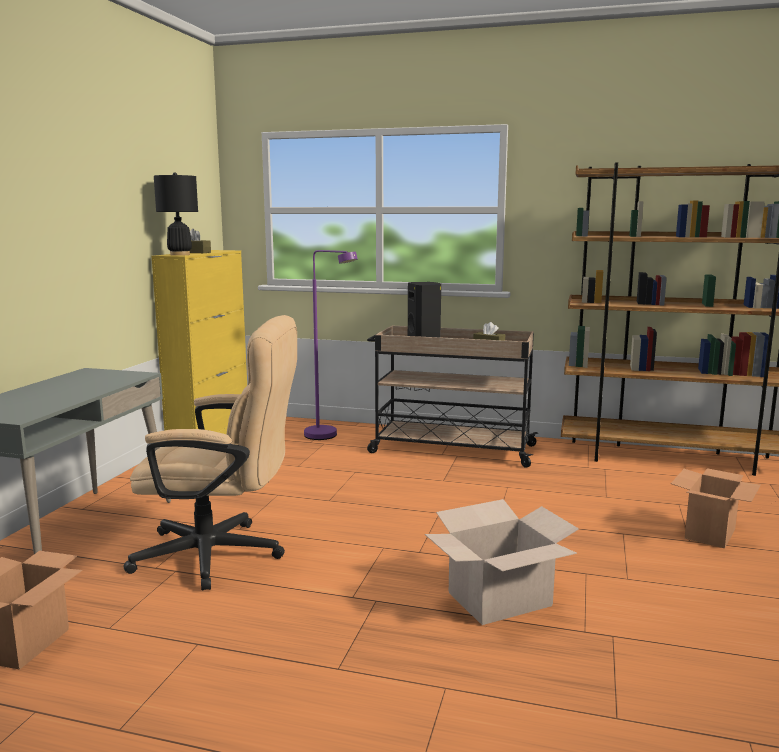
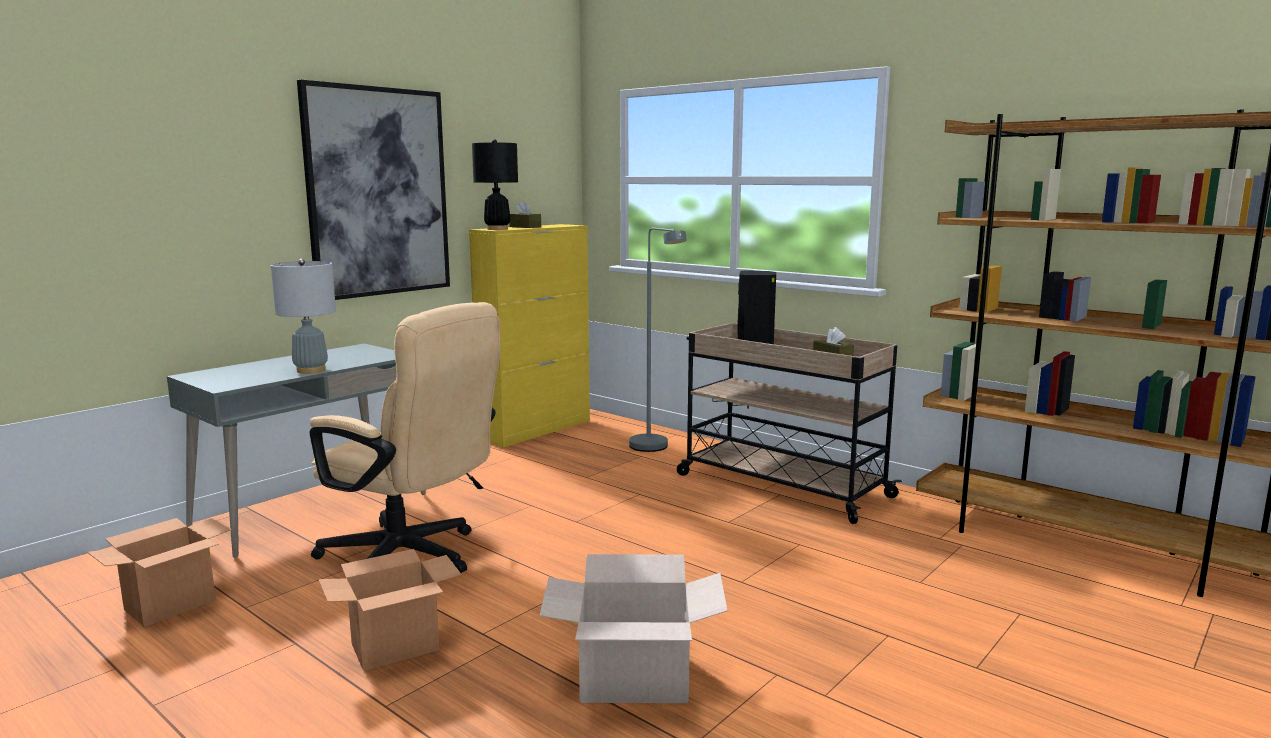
camera: 25 degrees right, 0 degrees up
(82, 395) = (311, 370): none -> grey table lamp
(84, 221) = (378, 192): none -> picture
(328, 436) = (654, 448): purple floor lamp -> grey floor lamp
(709, 533) = (1020, 664): cardboard box -> cardboard box (396, 647)

